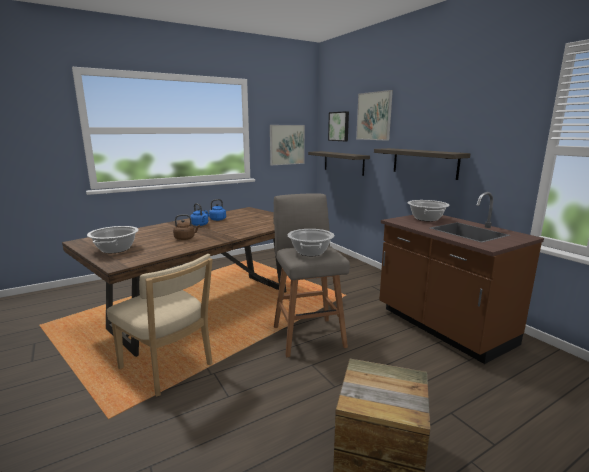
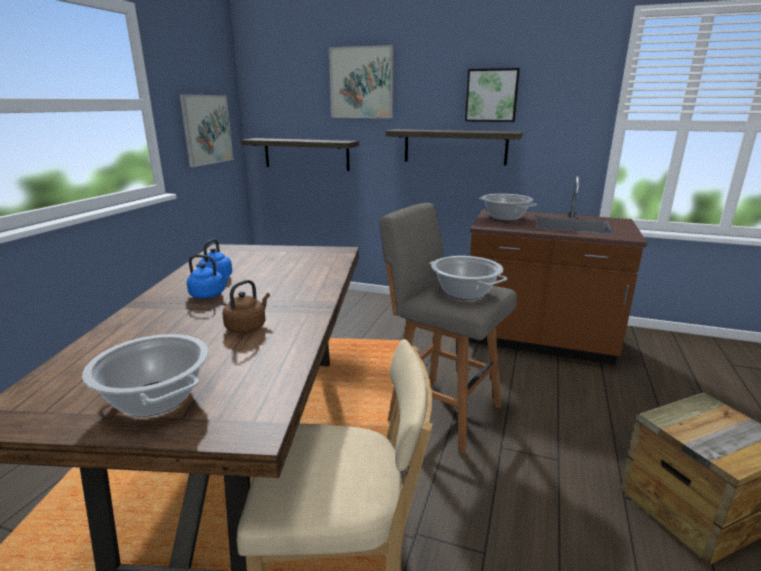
camera: 40 degrees left, 5 degrees up
(339, 126) = (291, 98): picture -> picture (491, 95)

